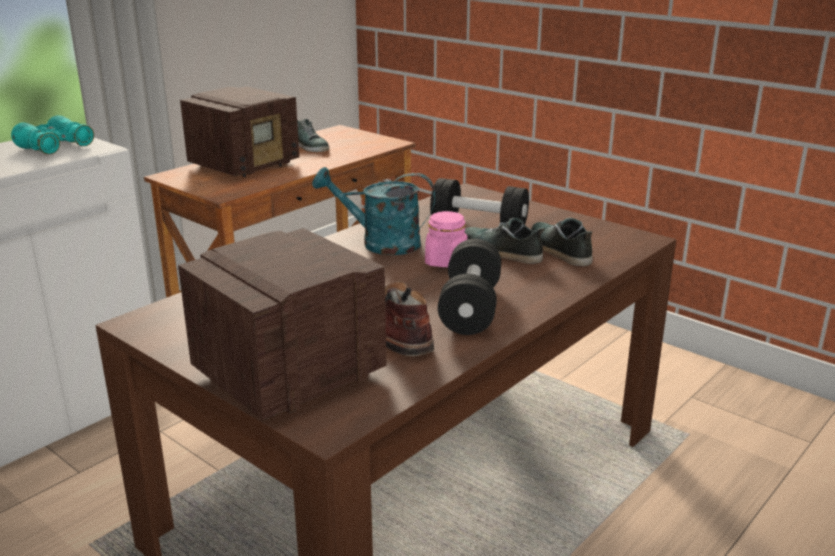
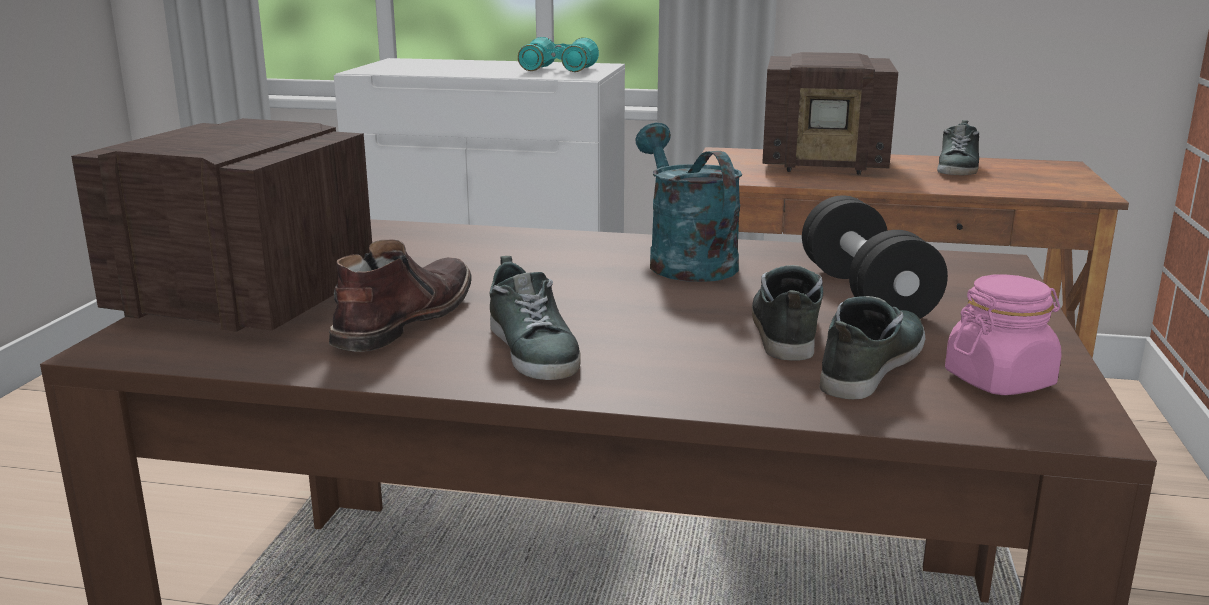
camera: 60 degrees right, 5 degrees down
(446, 261) = (685, 304): pink jar -> pink jar (999, 380)
(470, 308) = (534, 350): black dumbbell -> shoe

